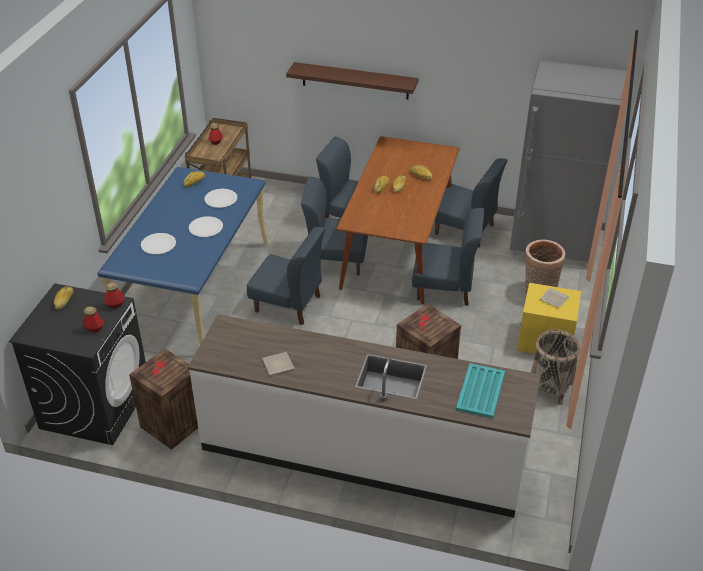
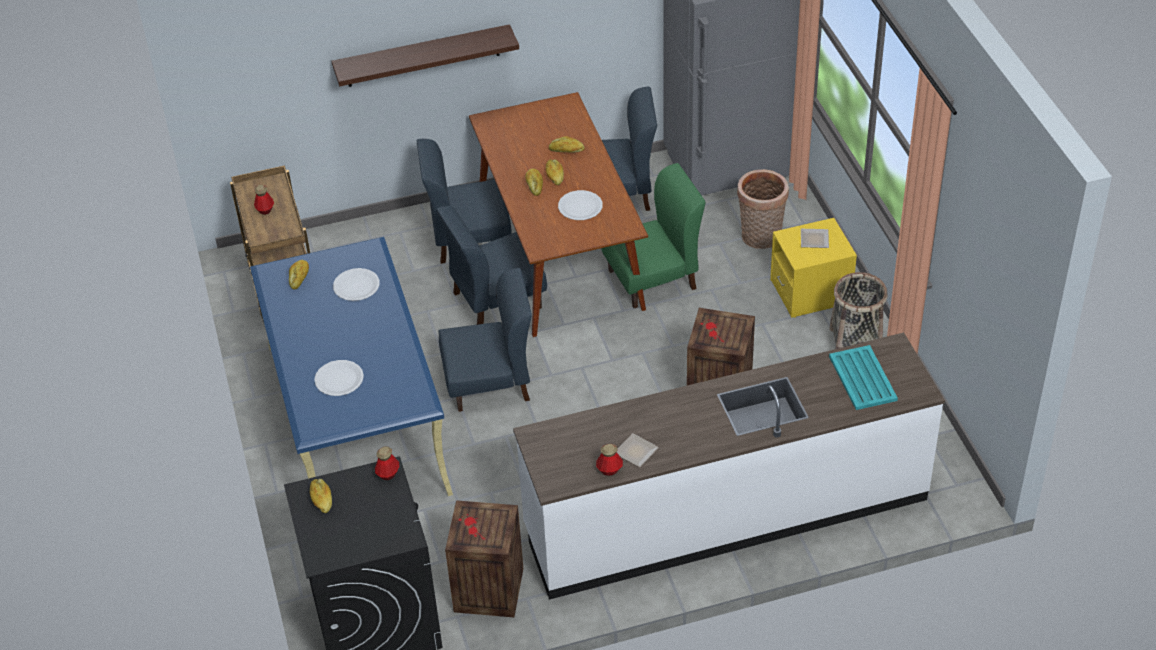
camera: 30 degrees left, 5 degrees up
(94, 328) = (393, 512): bottle -> bottle (609, 470)
(206, 228) = (375, 331): white plate -> white plate (580, 206)
(444, 288) = (653, 279): blue chair -> green chair

